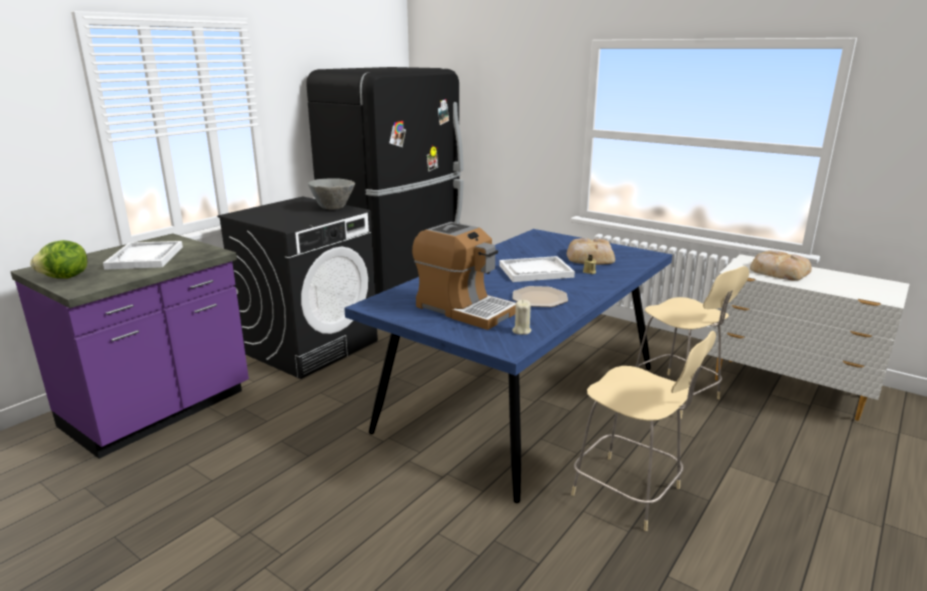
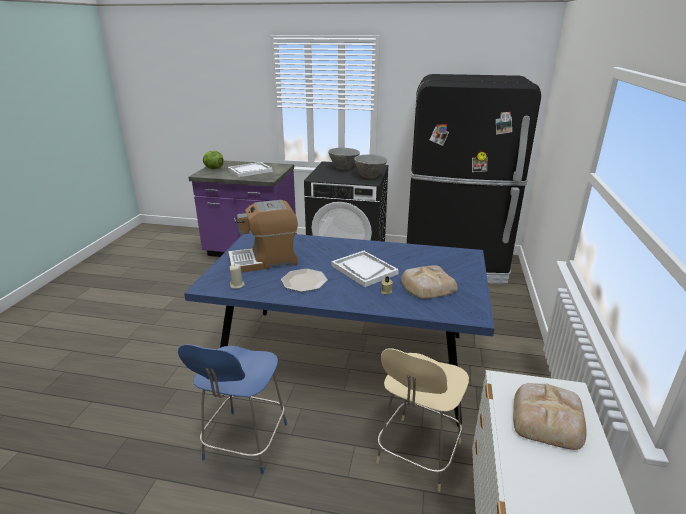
camera: 65 degrees right, 5 degrees up
(276, 211) = (344, 168): none -> grey bowl
(464, 309) = (264, 260): coffee machine -> coffee machine turned 60 degrees clockwise
(629, 493) = (244, 444): beige chair -> blue chair

